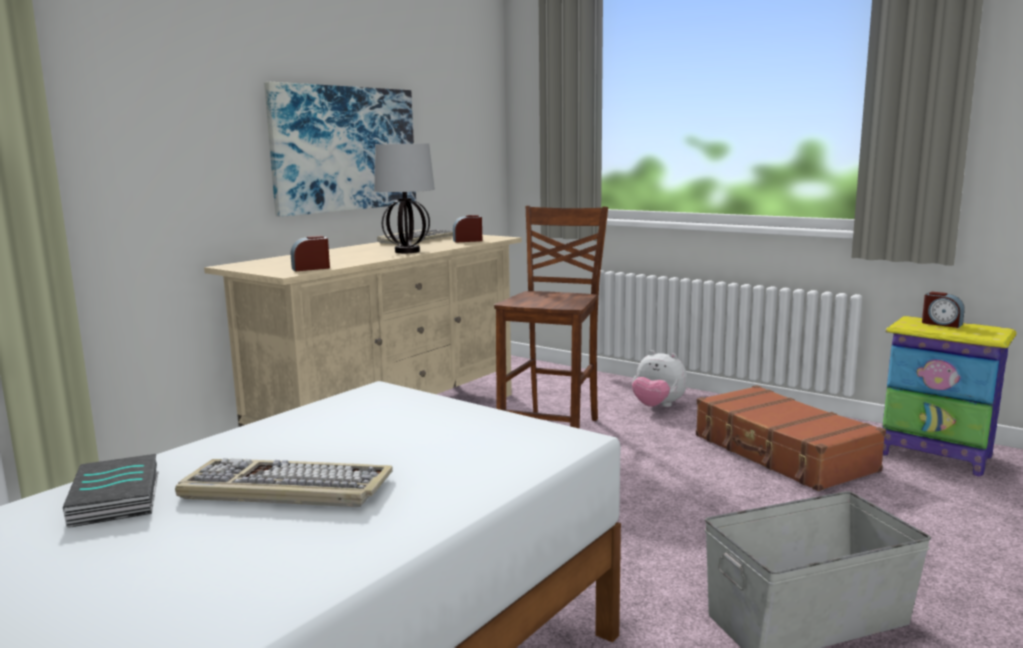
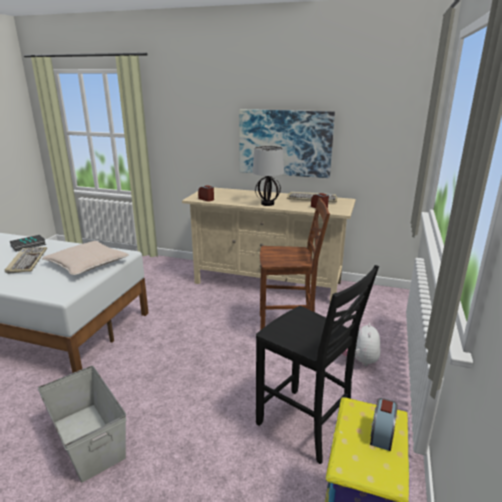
camera: 70 degrees right, 10 degrees up
(396, 421) = (87, 263): none -> beige pillow
(782, 454) = (305, 426): brown suitcase -> black chair

